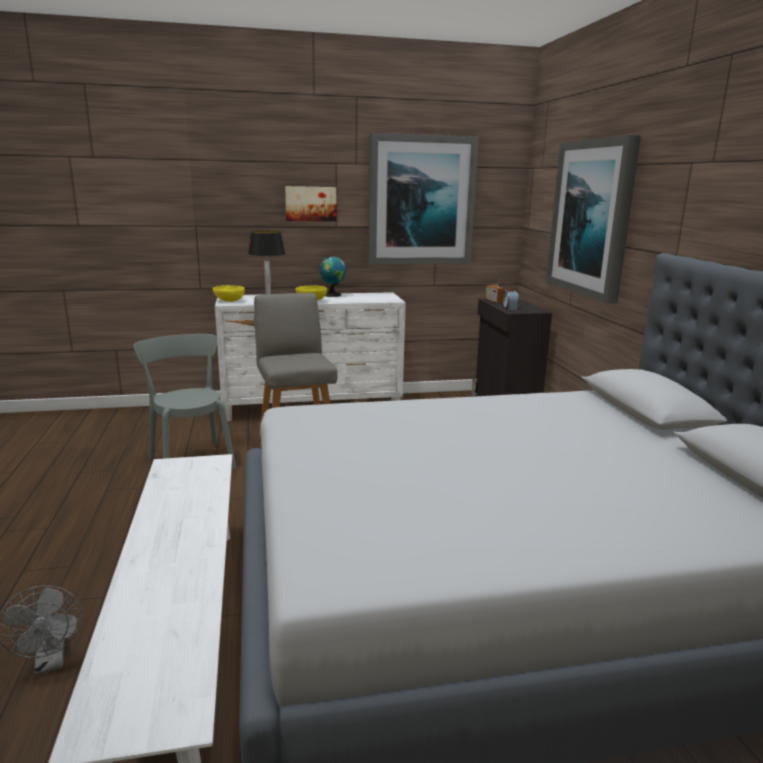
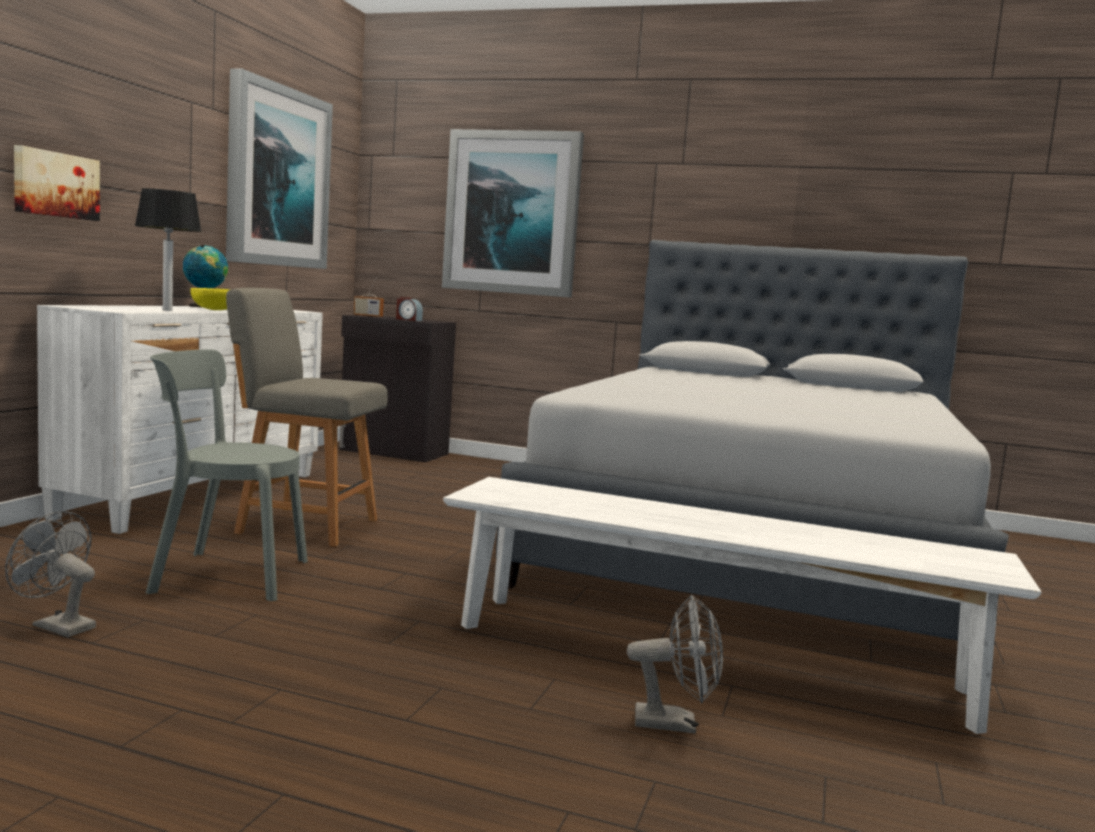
camera: 60 degrees left, 10 degrees down
(94, 460) = (57, 626): none -> grey fan
(229, 301) = (106, 309): yellow bowl -> none
(310, 203) = (164, 158): picture -> picture (55, 184)

